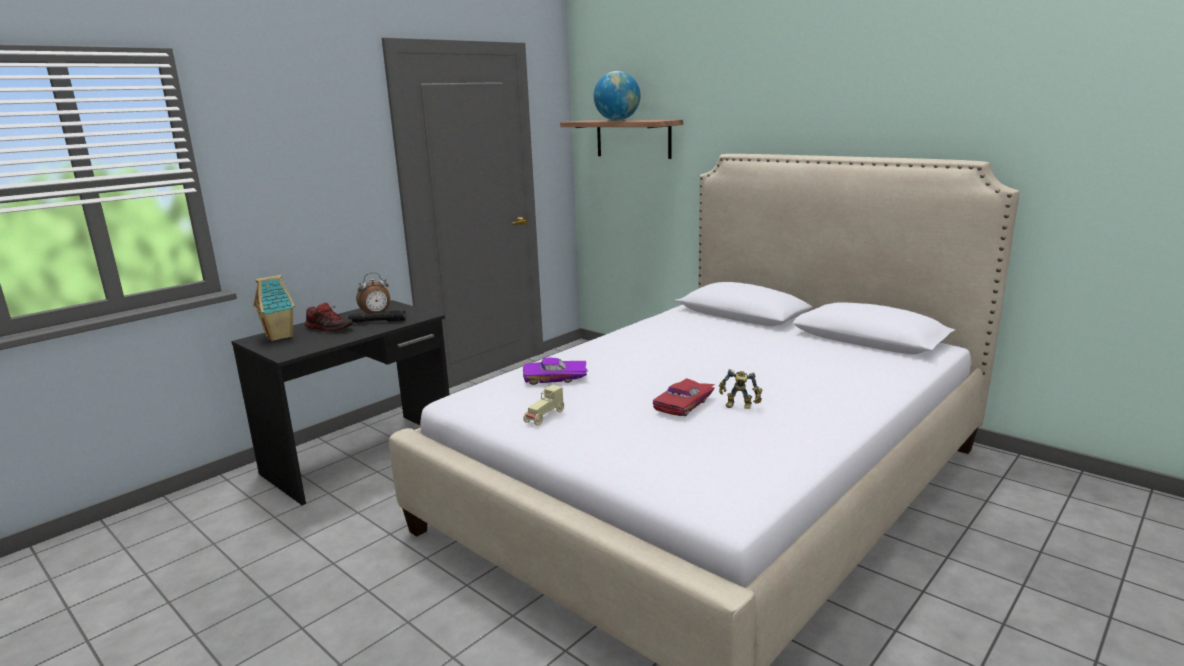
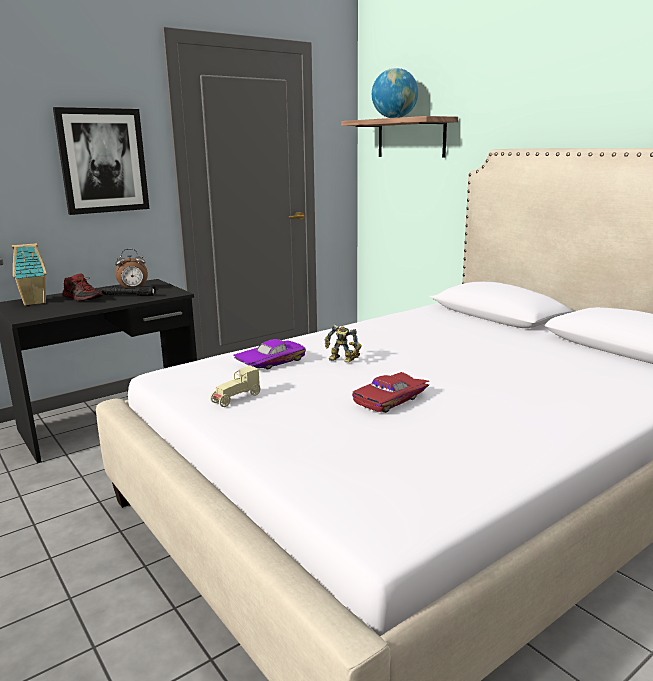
camera: 10 degrees right, 0 degrees up
(329, 180) = (103, 161): none -> picture
(555, 379) = (269, 361): purple toy car -> purple toy car turned 135 degrees clockwise
(739, 406) = (451, 407): toy robot -> toy robot (341, 360)

